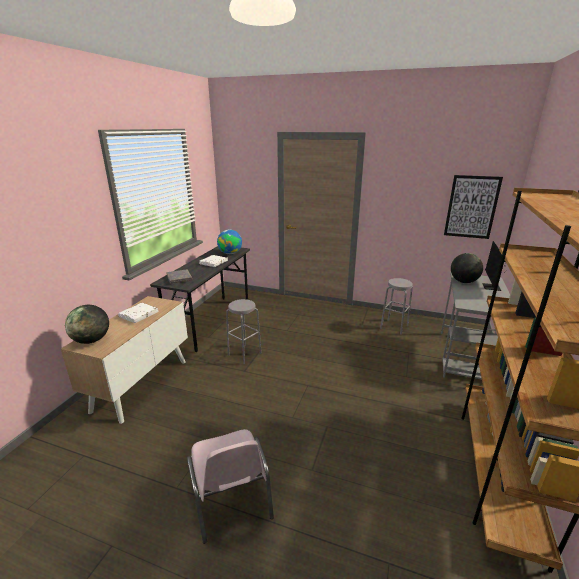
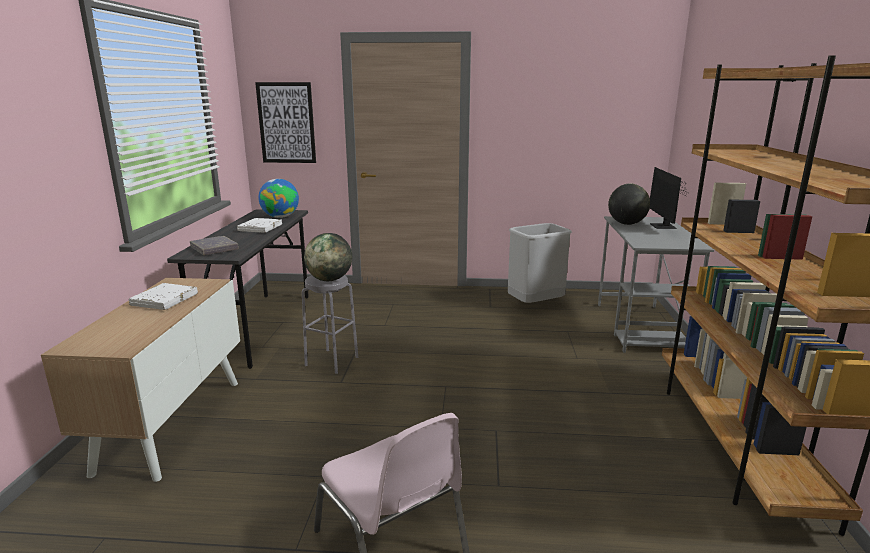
camera: 15 degrees left, 5 degrees down
(91, 340) = (97, 338): globe -> globe (329, 280)
(394, 327) = (535, 304): grey stool -> grey trash can
(471, 207) = (617, 129): picture -> picture (286, 123)

